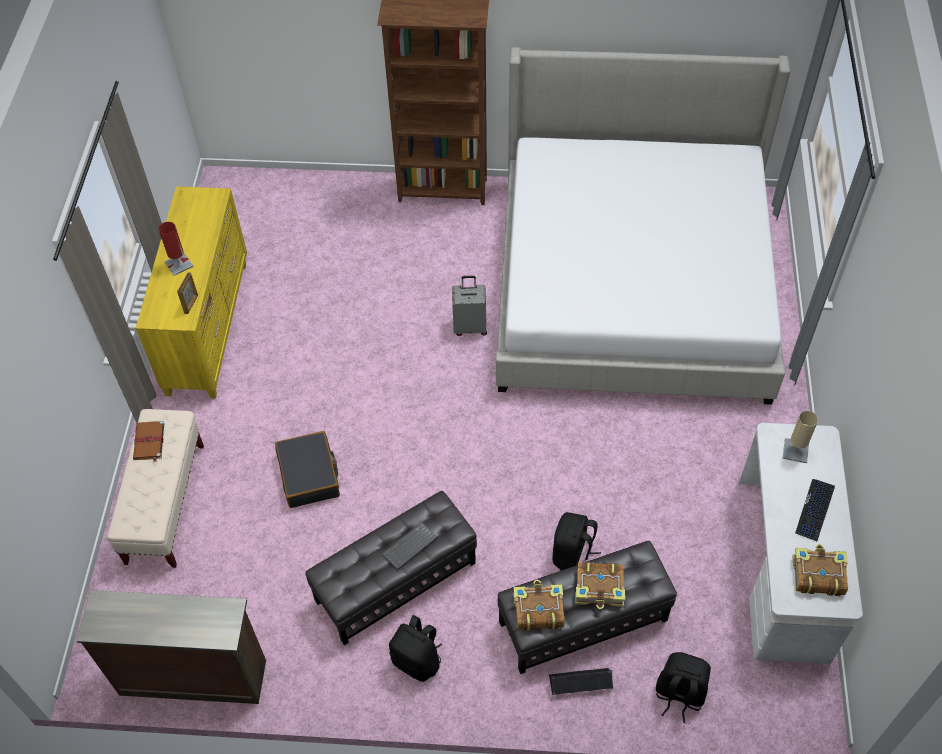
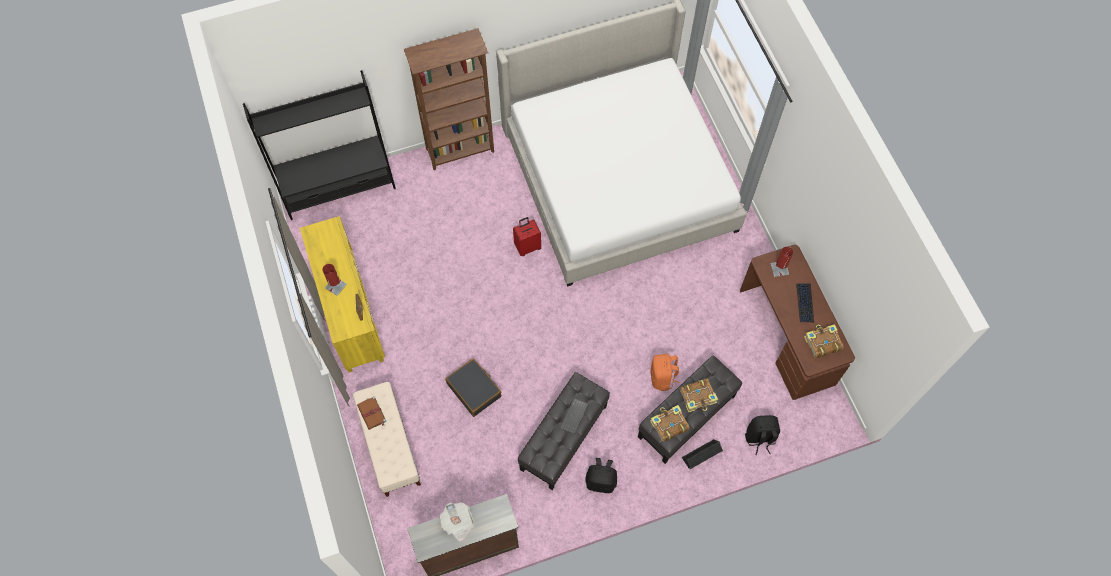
camera: 25 degrees left, 10 degrees up
(158, 611) = (458, 523): none -> newspaper
(273, 188) = (339, 190): none -> black bookcase
(470, 326) = (527, 246): grey suitcase -> red suitcase
(573, 555) = (662, 377): black backpack -> orange backpack
(784, 567) = (787, 336): white desk -> brown desk
(795, 451) = (779, 269): beige table lamp -> red table lamp

